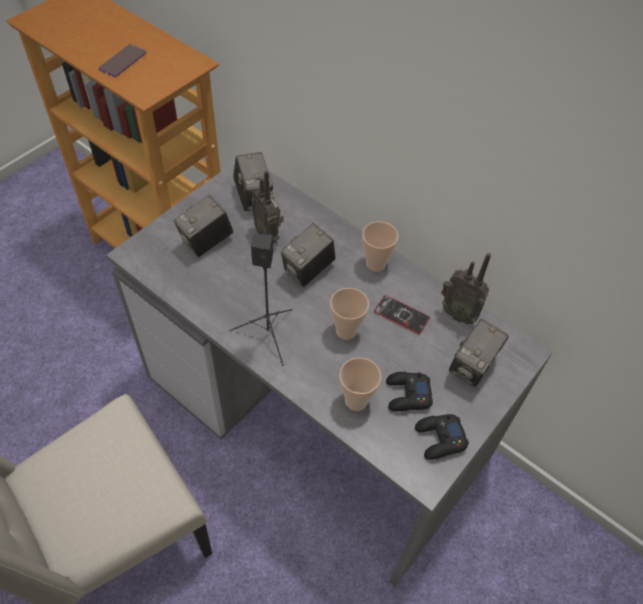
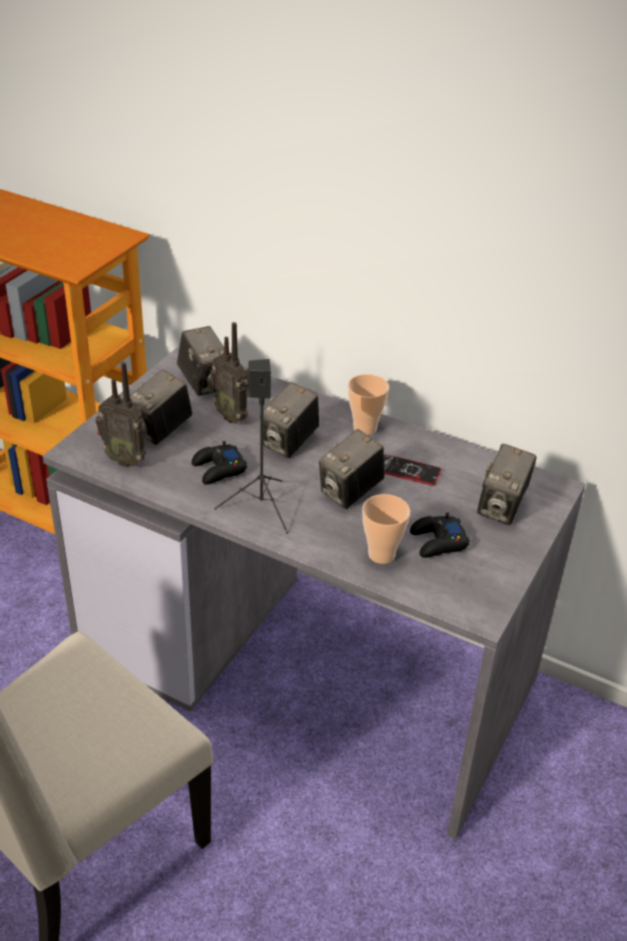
camera: 10 degrees left, 15 degrees down
(123, 61) = (38, 241): phone -> none
(346, 331) = (350, 493): cup -> camera
(440, 439) = (486, 577): black game controller -> black game controller (218, 469)
(458, 313) = (471, 462): radio -> radio (126, 459)

